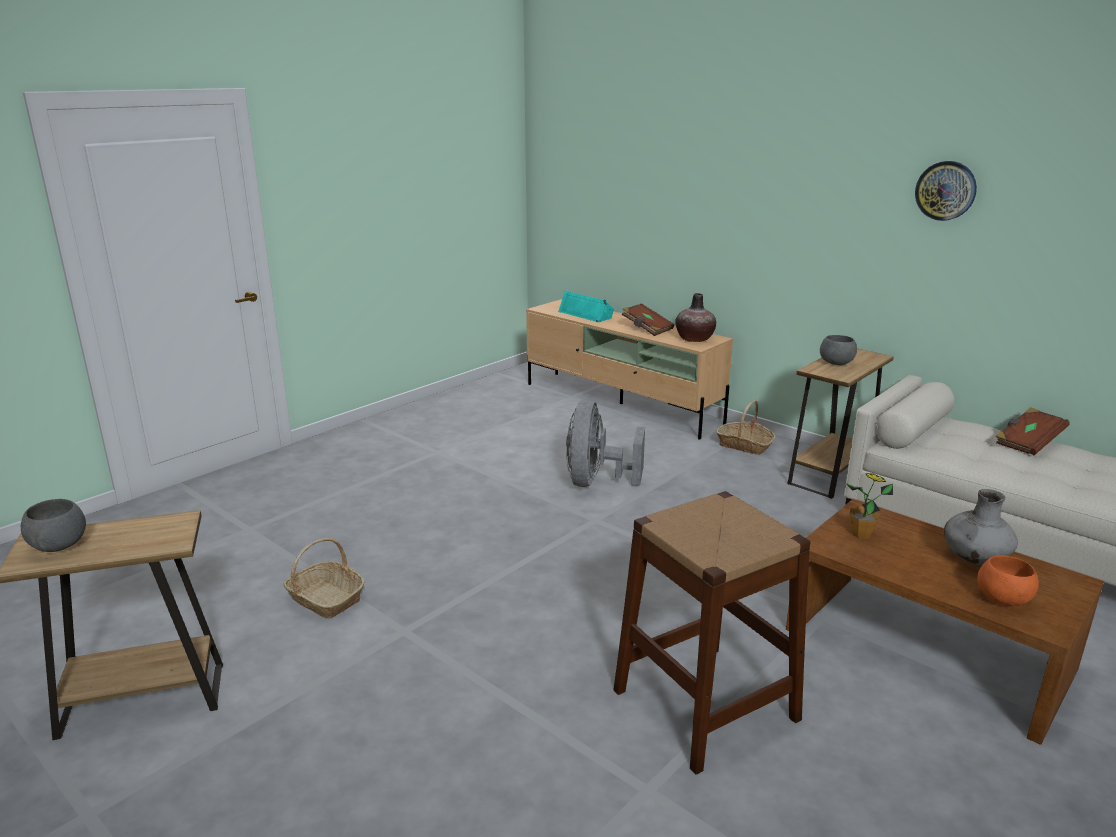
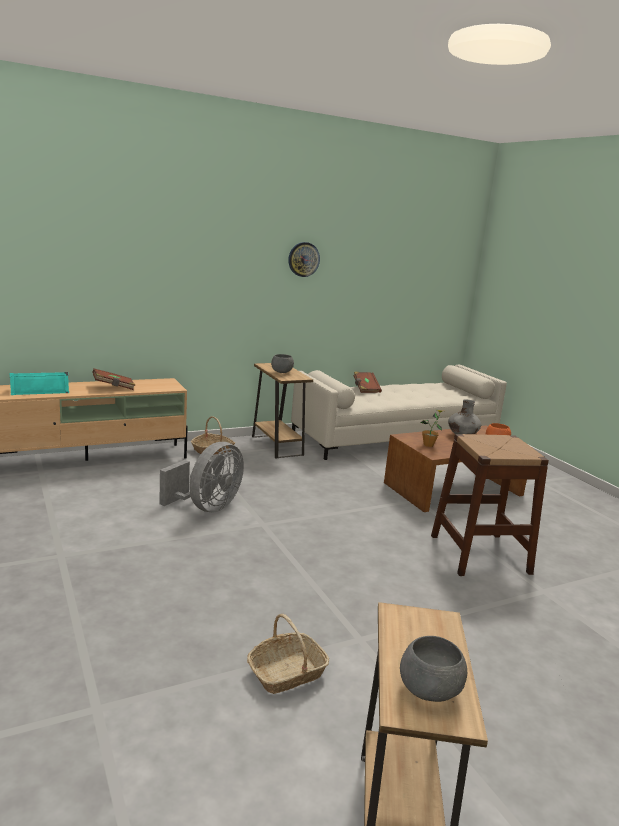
camera: 70 degrees left, 5 degrees down
(596, 481) = (207, 507): grey fan -> grey fan turned 90 degrees counterclockwise
(694, 339) = (159, 384): vase -> none

